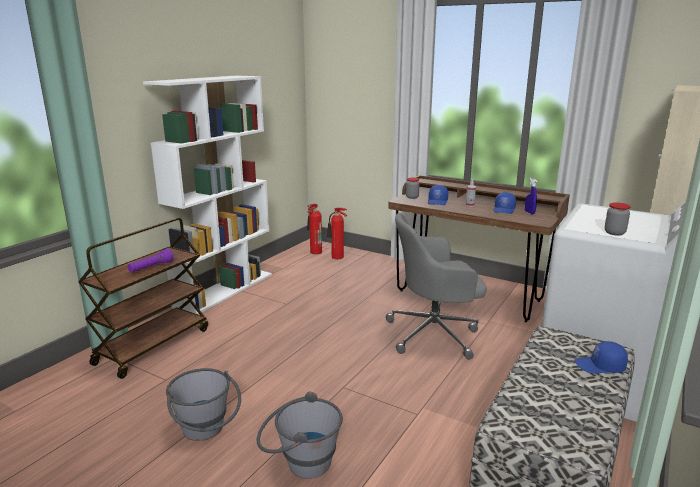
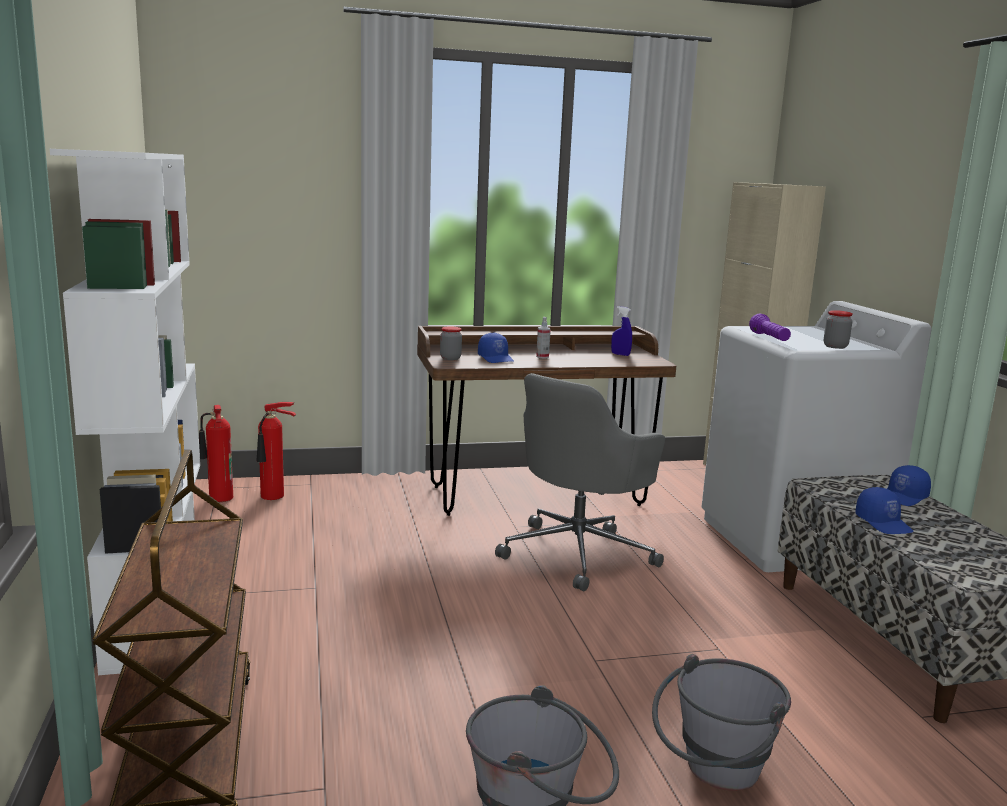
camera: 45 degrees left, 5 degrees down
(151, 268) = (207, 565): purple flashlight -> purple flashlight (769, 338)
(504, 210) = (590, 356): blue cap -> blue cap (884, 523)

